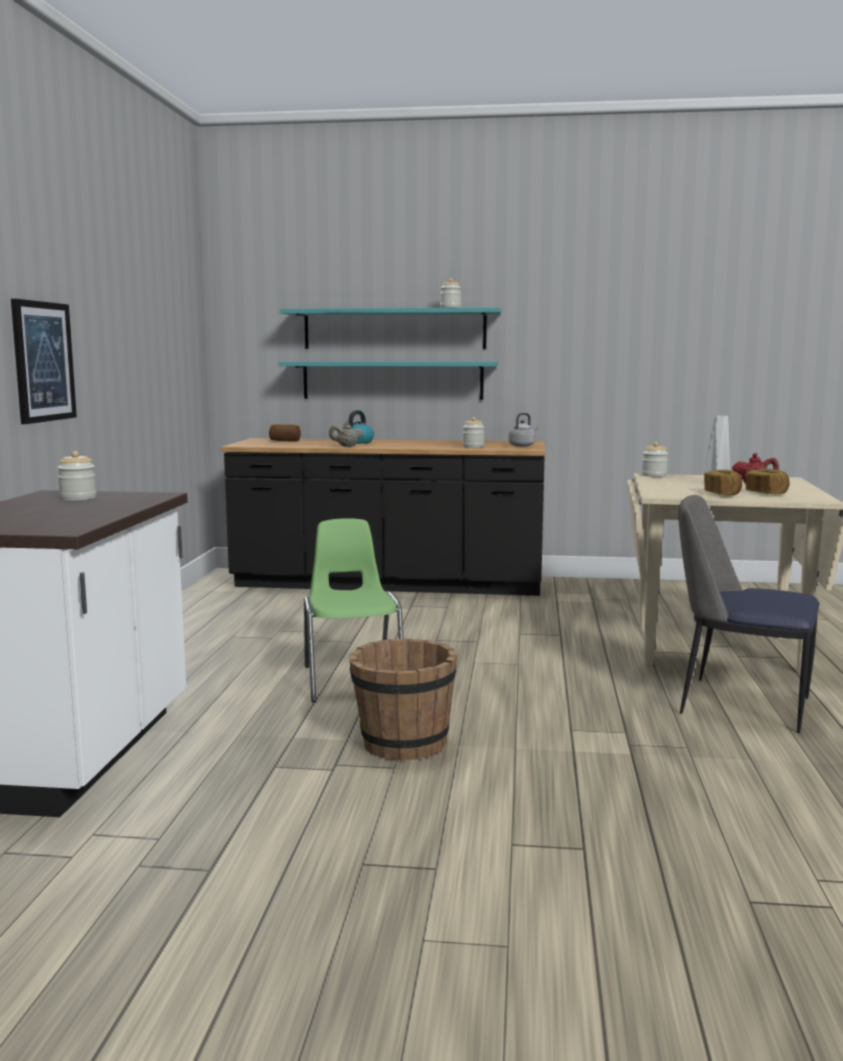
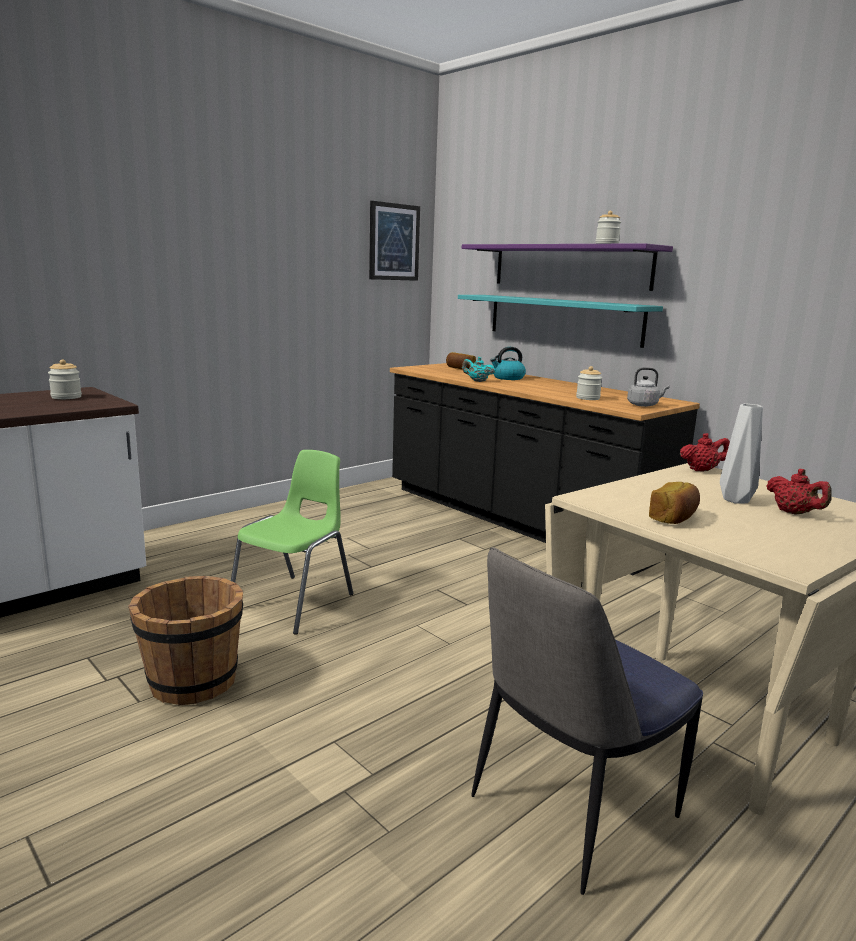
camera: 40 degrees right, 5 degrees up
(43, 361) = (156, 286): picture -> picture (393, 242)
(346, 446) = (477, 381): beige teapot -> turquoise teapot
(394, 329) = (569, 266): turquoise shelf -> purple shelf
(654, 475) = (702, 470): jar -> red teapot
(740, 704) = (570, 810): chair -> chair turned 105 degrees counterclockwise
(767, 493) = (746, 533): bread -> none

